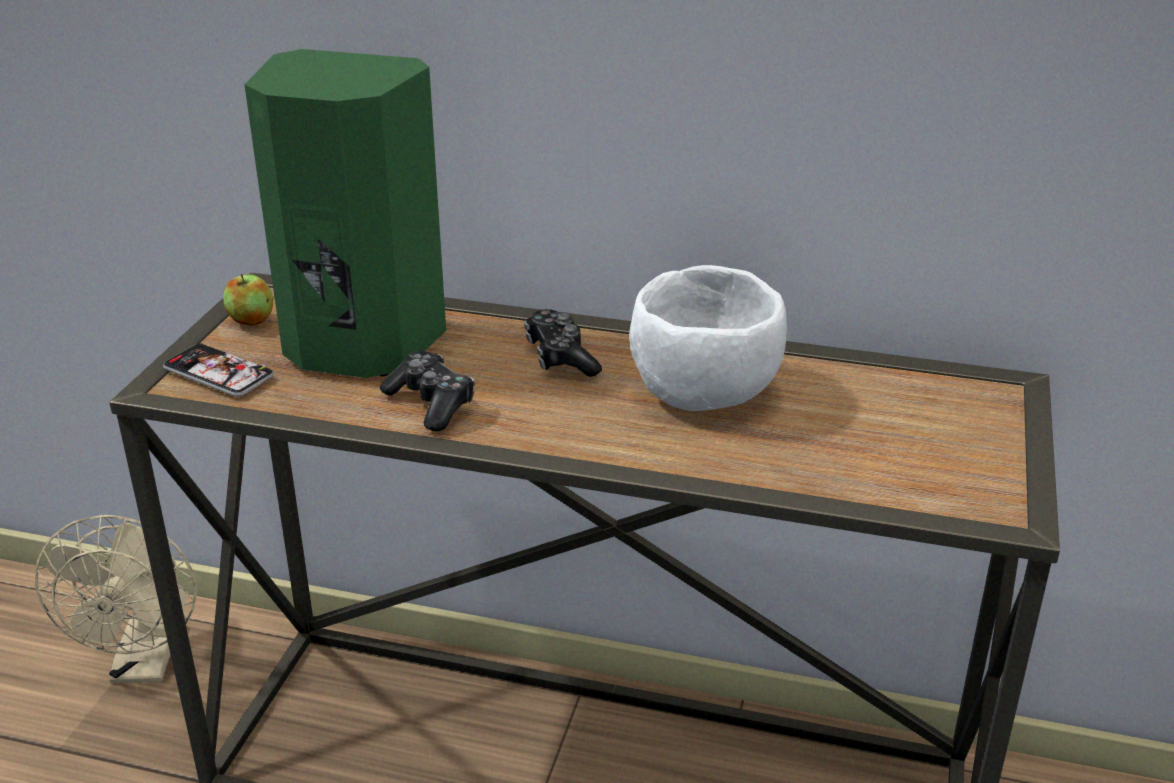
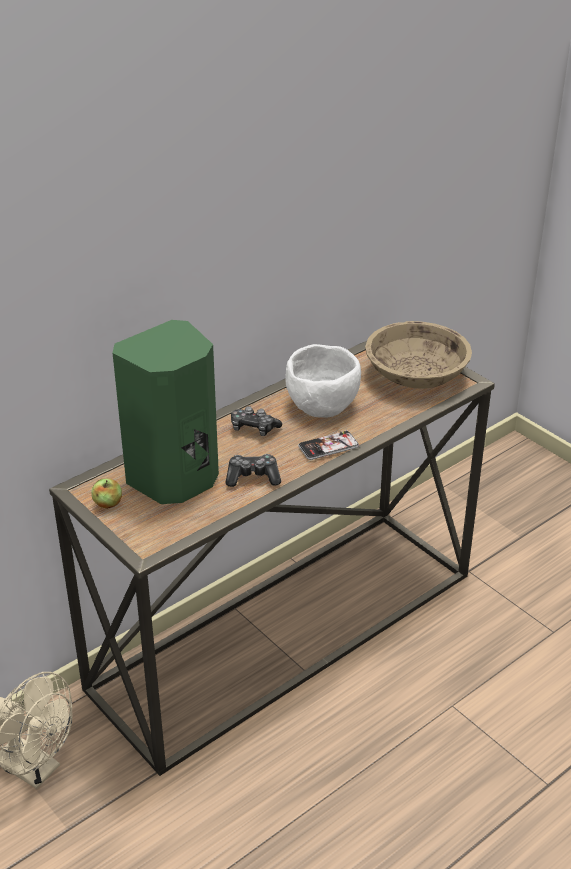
camera: 55 degrees left, 5 degrees up
(218, 372) = (151, 529): phone -> phone (328, 446)
(934, 451) = (416, 376): none -> beige bowl

